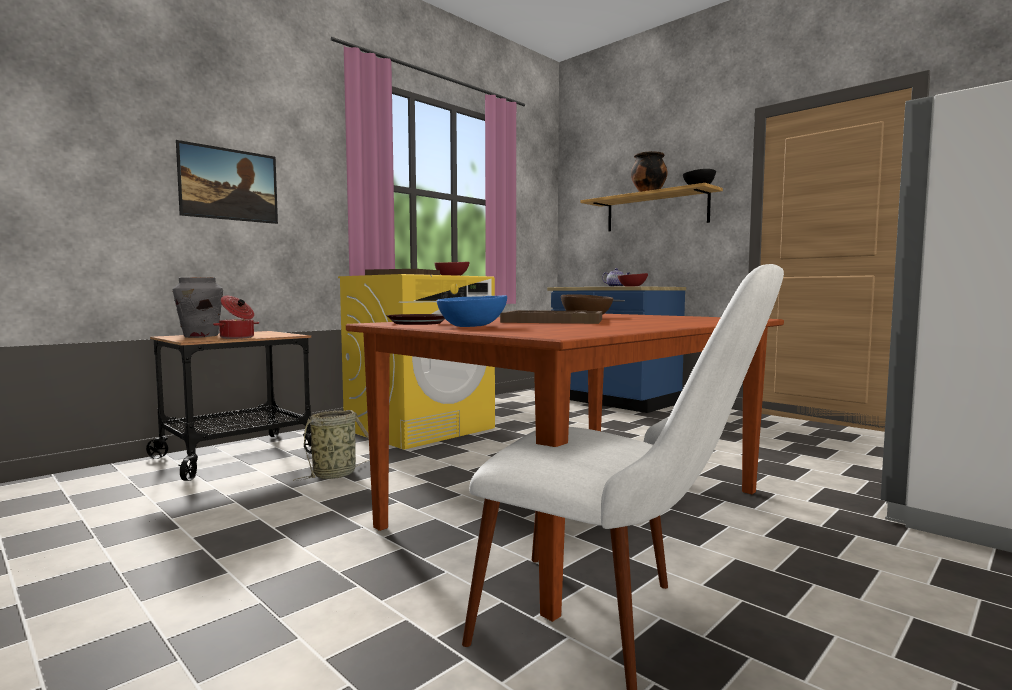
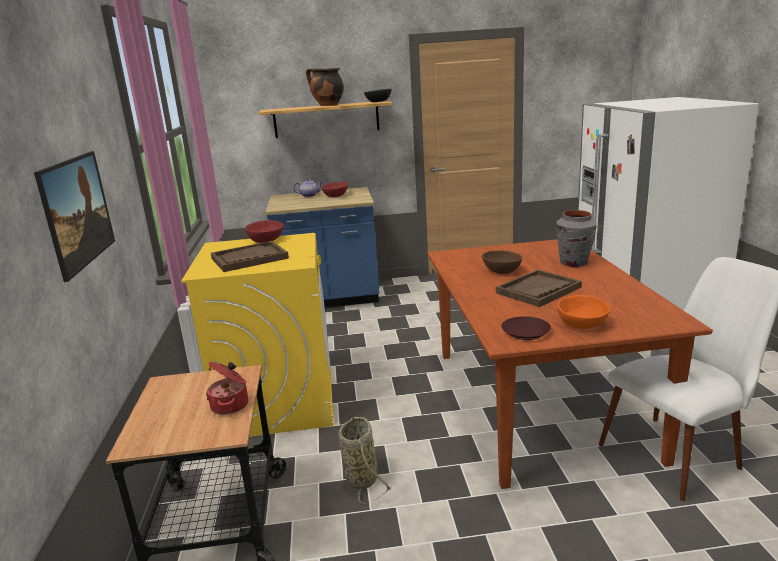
camera: 50 degrees left, 15 degrees up
(200, 336) = (176, 426): grey vase -> grey vase (574, 263)
(472, 326) = (581, 324): blue bowl -> orange bowl

